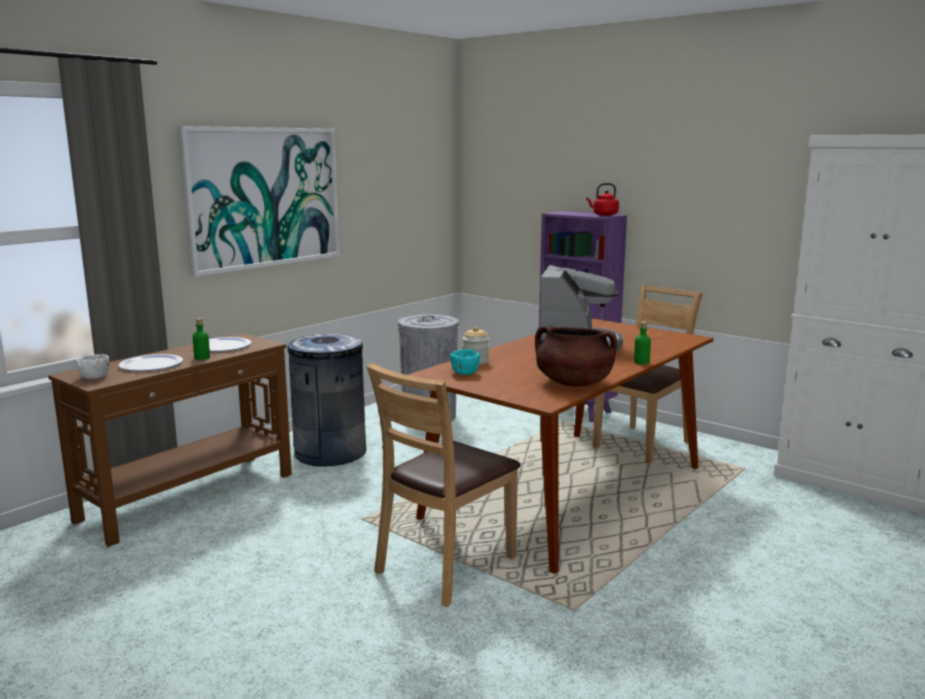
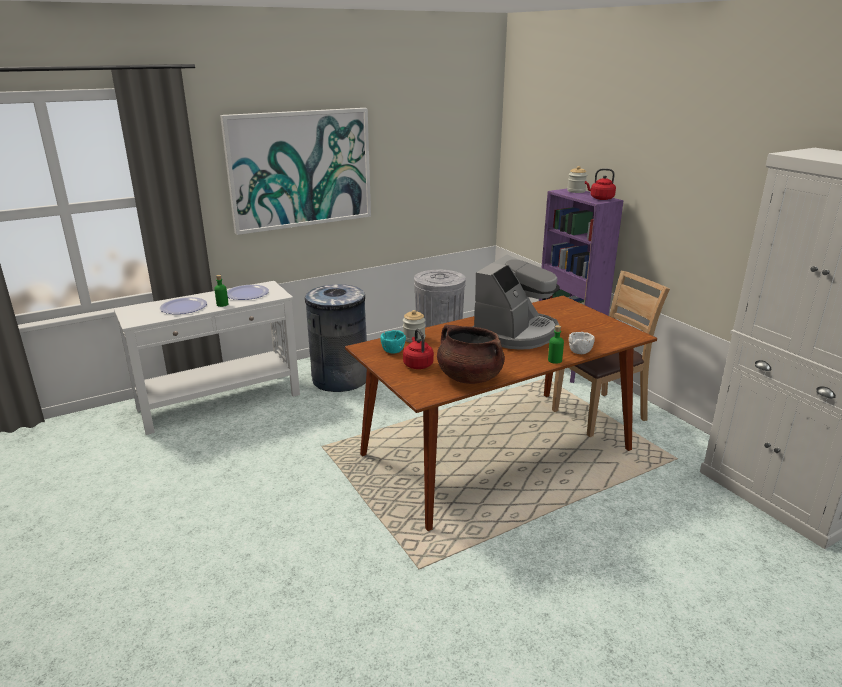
camera: 20 degrees right, 10 degrees up
(95, 377) = (138, 315): white bowl -> white bowl (580, 351)
(190, 497) = (221, 402): brown console table -> white console table
(445, 566) = (352, 504): brown chair -> none
(506, 380) = (417, 364): none -> red kettle
(570, 212) = (576, 191): none -> jar

